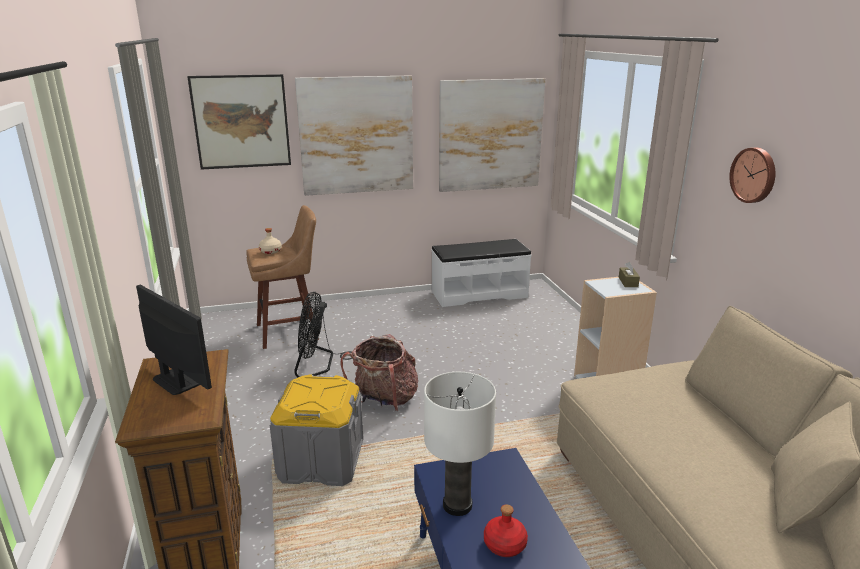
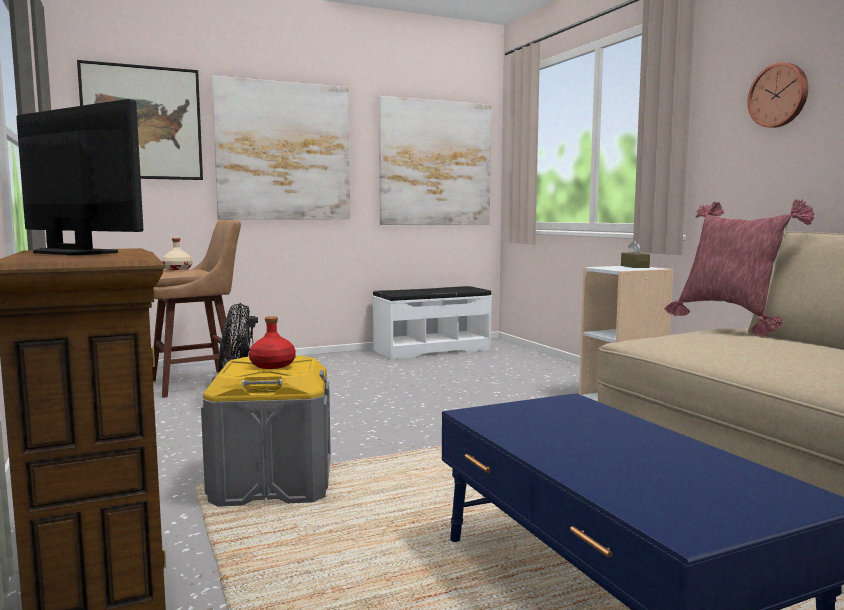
camera: 10 degrees left, 15 degrees down
(384, 400) = (346, 427): backpack -> none
(458, 505) = (531, 434): white table lamp -> none
(505, 544) = (628, 459): red bottle -> red bottle (273, 365)
(676, 369) = (731, 327): none -> red pillow

